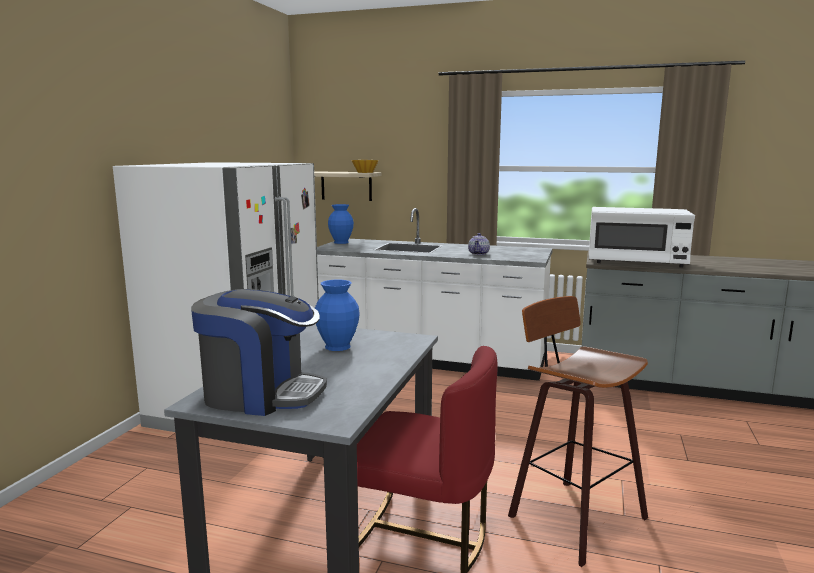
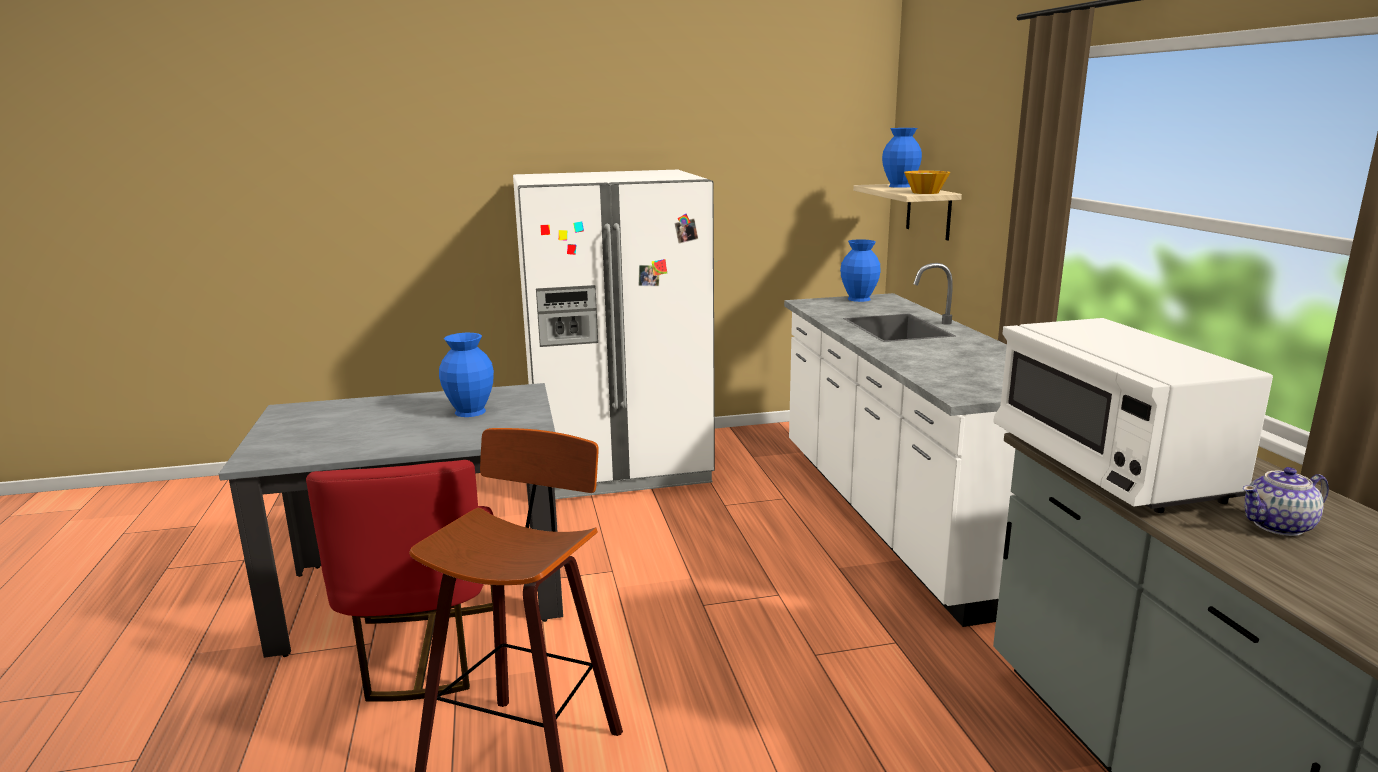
camera: 60 degrees right, 5 degrees up
(261, 394) = (313, 421): coffee machine -> none
(327, 171) = (900, 186): none -> blue vase
(479, 253) = (934, 362): teapot -> teapot (1279, 526)

